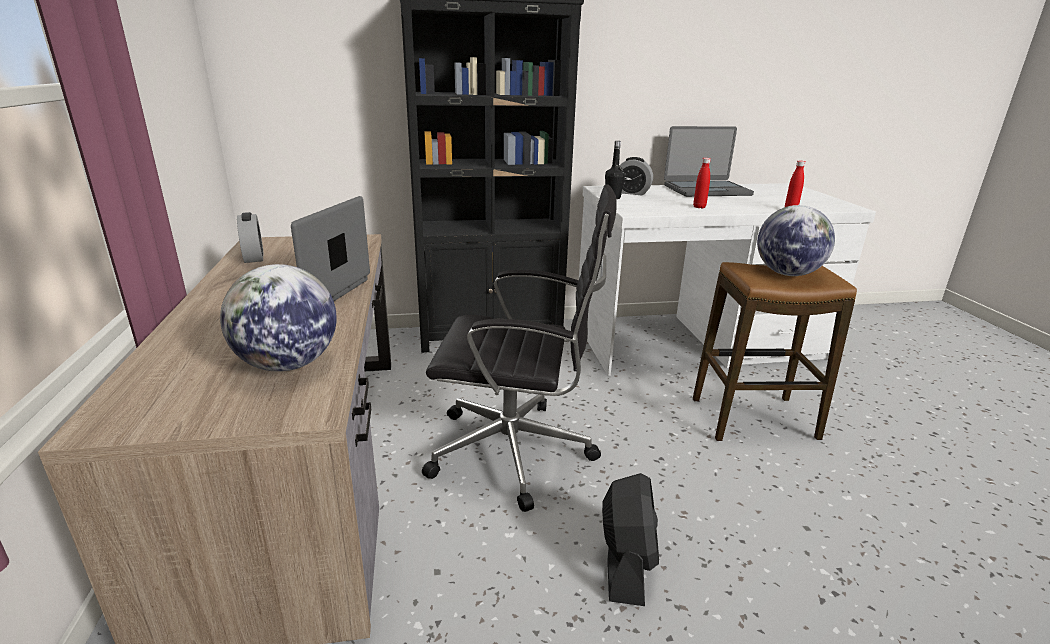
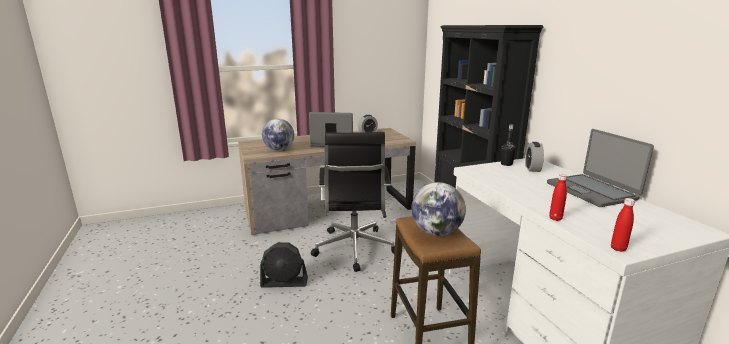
camera: 80 degrees right, 5 degrees down
(699, 207) = (514, 186): red bottle -> red bottle (618, 248)

